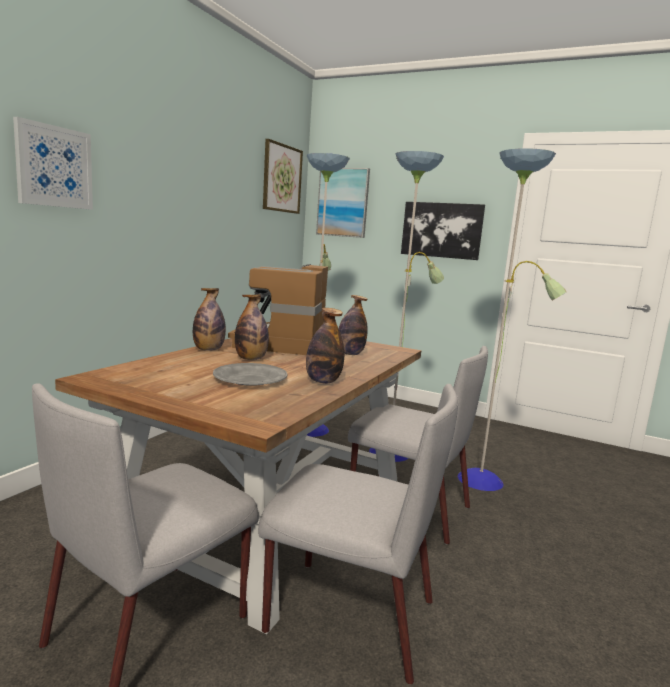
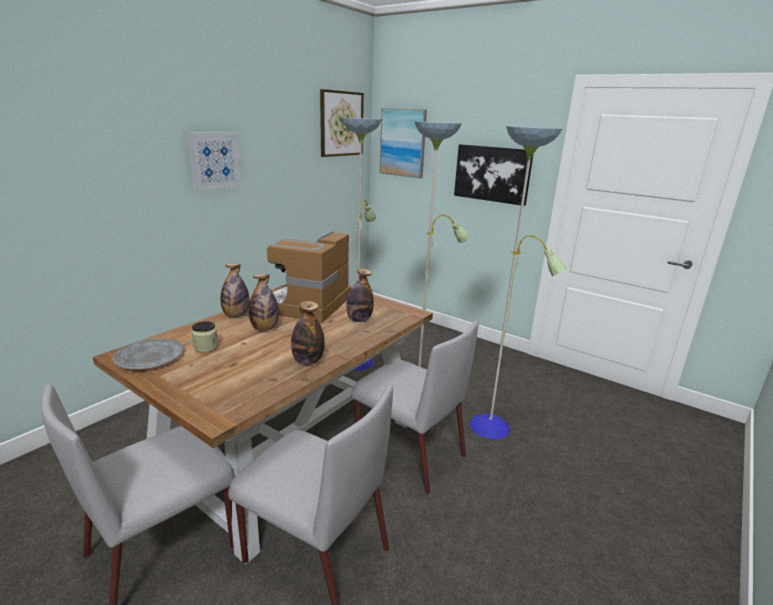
camera: 10 degrees right, 10 degrees up
(54, 167) = (102, 159): picture -> picture (214, 161)
(194, 372) = (206, 347): none -> jar
(250, 379) = (246, 357): grey plate -> grey plate (149, 357)

